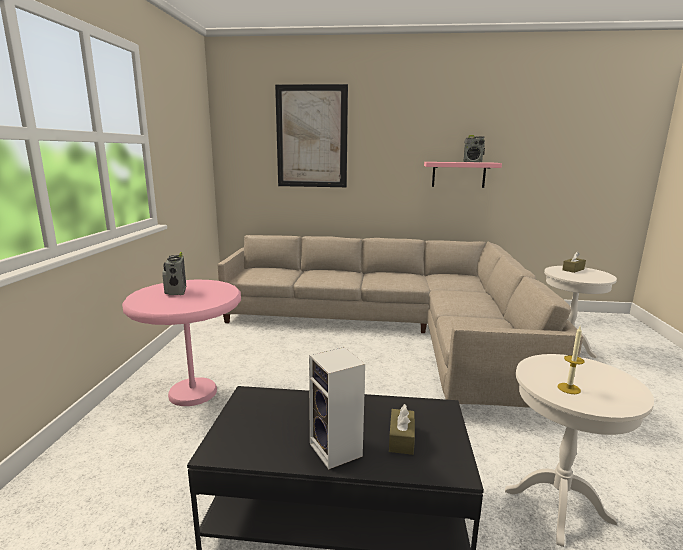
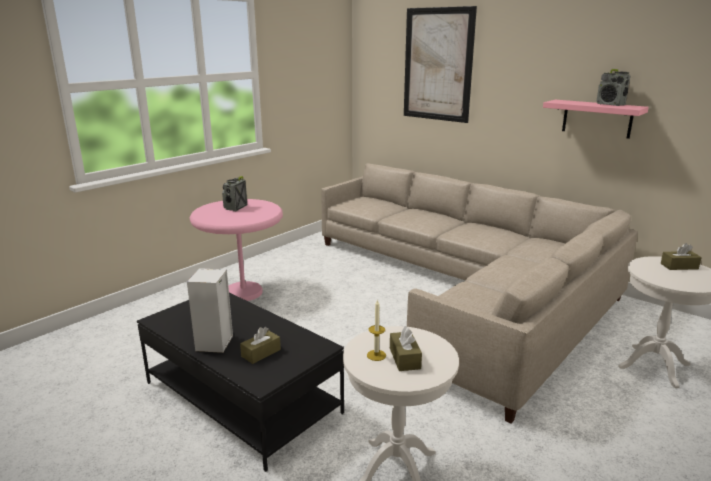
camera: 35 degrees right, 5 degrees up
(590, 382) = (404, 358): none -> brown tissue box

